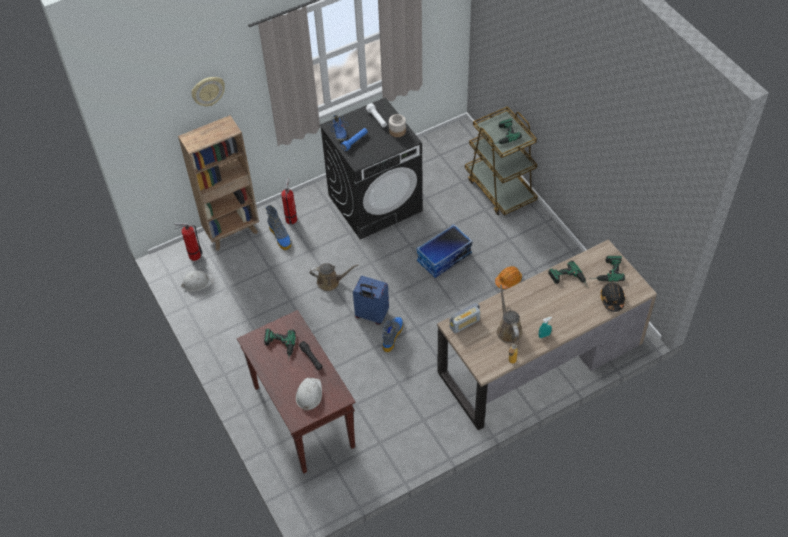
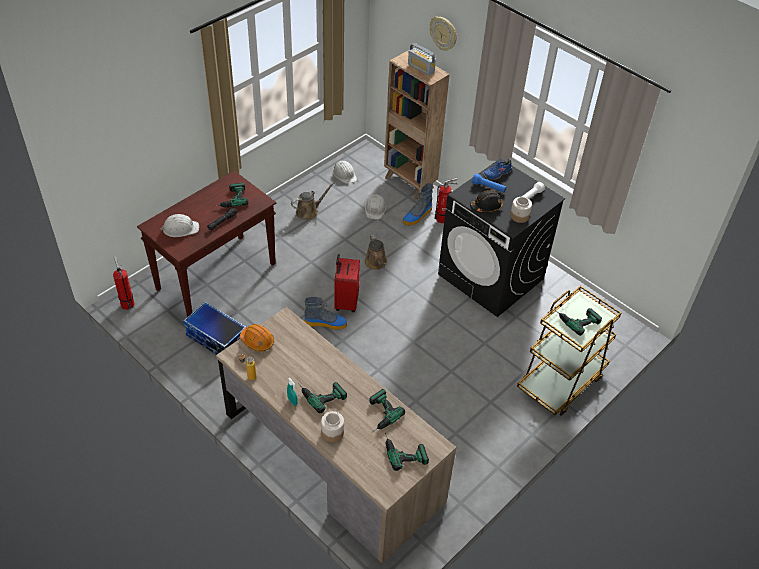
camera: 70 degrees right, 5 degrees down
(193, 256) = (373, 164): fire extinguisher -> fire extinguisher (127, 303)
(258, 267) = (375, 209): none -> white hard hat
(371, 315) = (345, 302): blue suitcase -> red suitcase
(444, 258) = (440, 347): storage box -> storage box (216, 339)
(464, 323) = (291, 329): radio -> radio (421, 68)
(508, 280) = (431, 411): orange hard hat -> orange hard hat (257, 341)
(508, 330) = (292, 367): brown watering can -> brown watering can (309, 211)
(539, 314) = (320, 393): none -> power drill
(580, 314) = (332, 432): none -> jar
(612, 299) = (362, 462): black hard hat -> black hard hat (486, 206)

